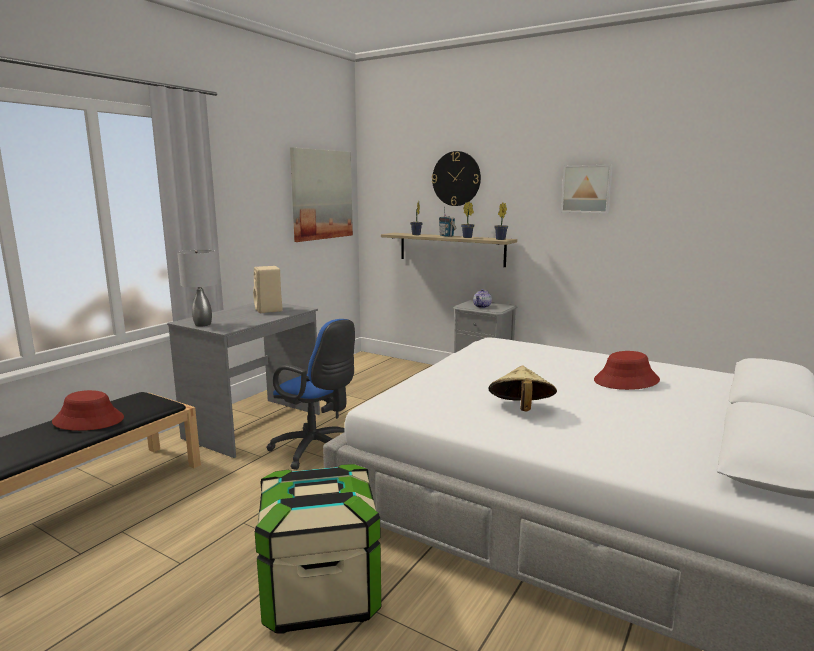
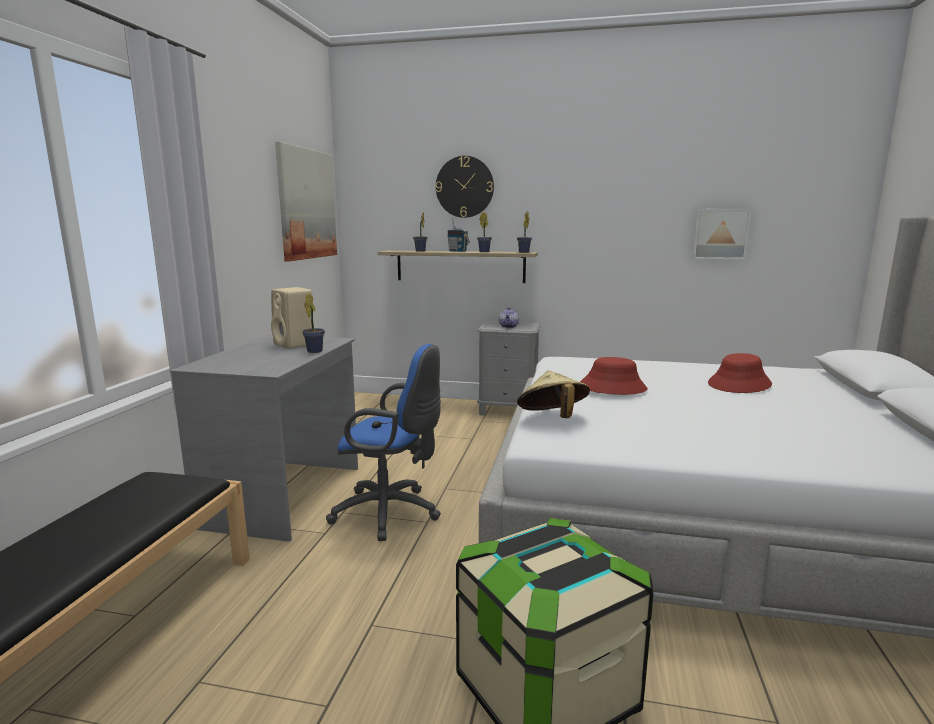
camera: 20 degrees left, 0 degrees up
(89, 420) = (99, 525): red hat -> red hat (612, 388)
(203, 324) = (229, 367): grey table lamp -> none
(275, 316) = (315, 350): none -> potted plant
(520, 409) = (691, 425): beige hat -> beige hat (552, 418)
(586, 189) = (612, 196): picture -> picture (720, 234)

